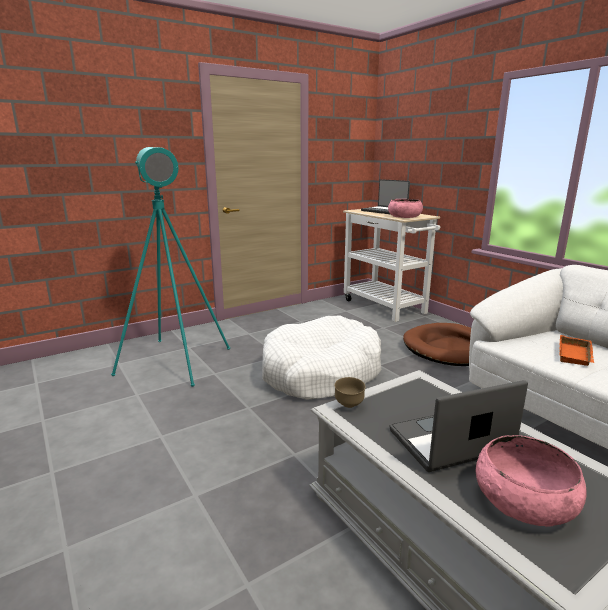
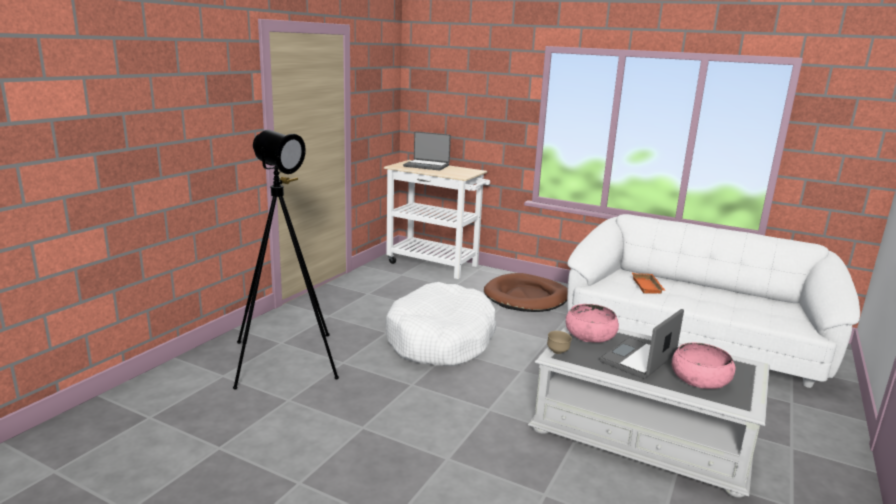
camera: 30 degrees left, 0 degrees up
(174, 362) = (286, 360): turquoise floor lamp -> black floor lamp
(404, 217) = (458, 173): pink bowl -> pink bowl (590, 335)

